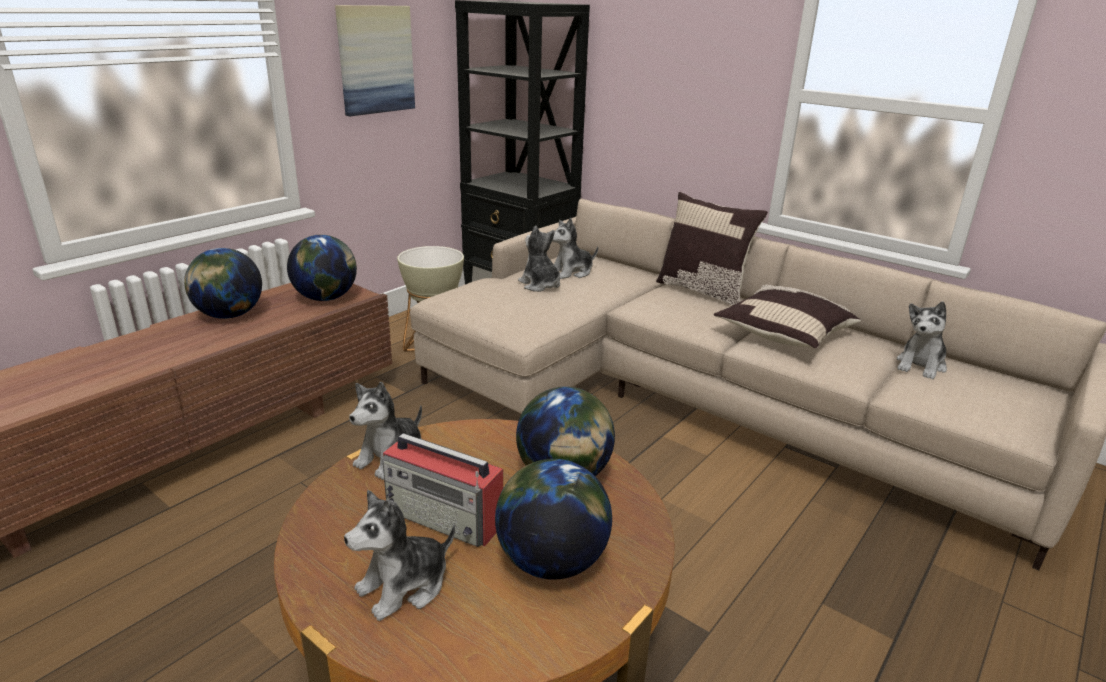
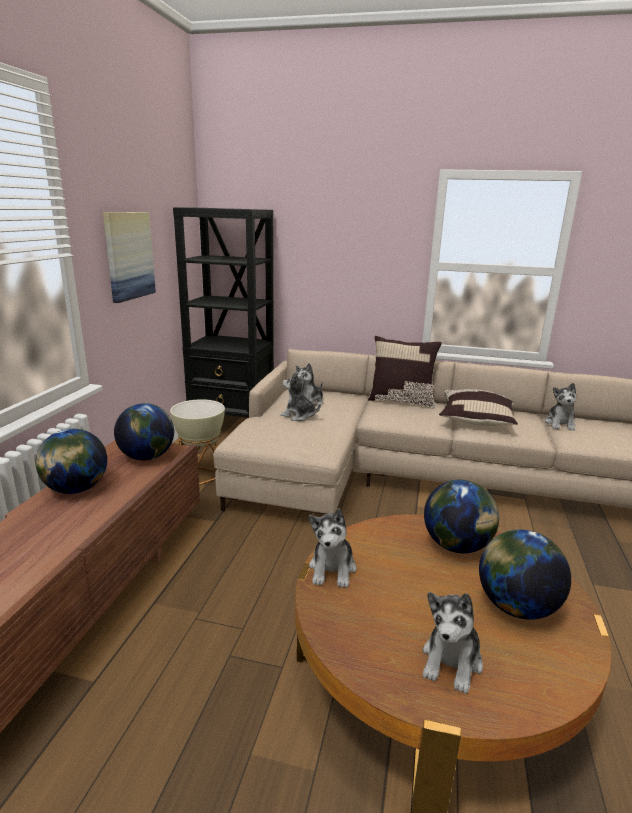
camera: 25 degrees left, 5 degrees down
(445, 518) = (420, 601): radio -> none

